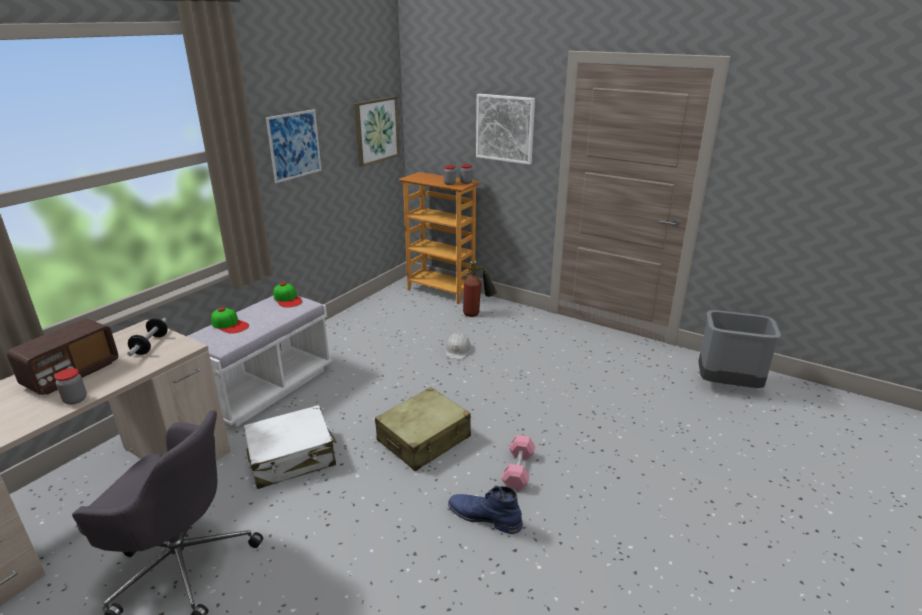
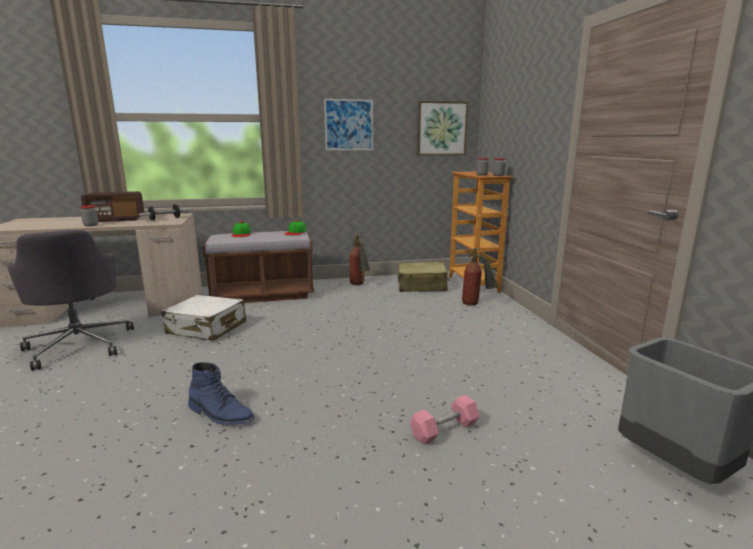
camera: 45 degrees right, 10 degrees down
(265, 388) = (263, 295): white bench -> brown bench
(344, 332) = (359, 285): none -> fire extinguisher
(424, 439) = (284, 354): beige suitcase -> beige suitcase (422, 286)
(458, 350) = (413, 319): white hard hat -> none
(484, 516) = (220, 414): blue boot -> blue boot turned 135 degrees clockwise
(505, 128) = (533, 118): picture -> none
(518, 470) = (299, 403): pink dumbbell -> pink dumbbell (444, 430)

